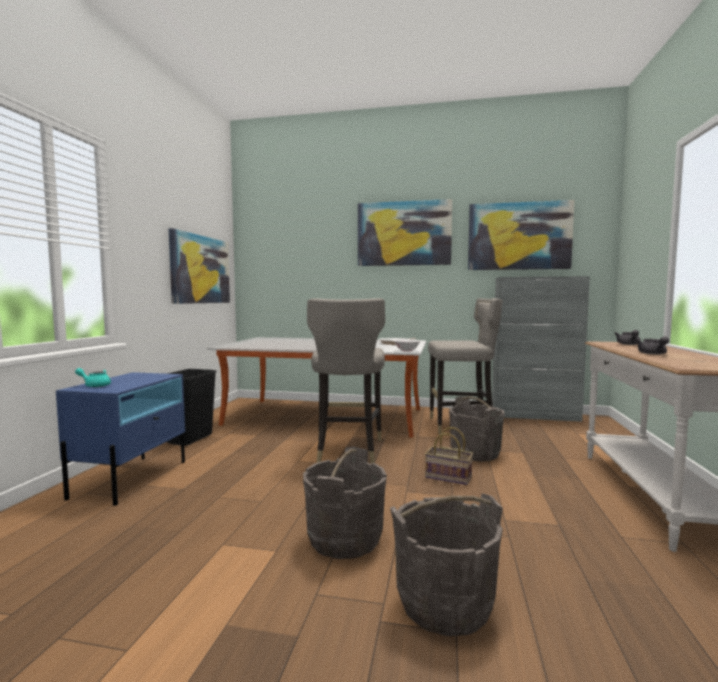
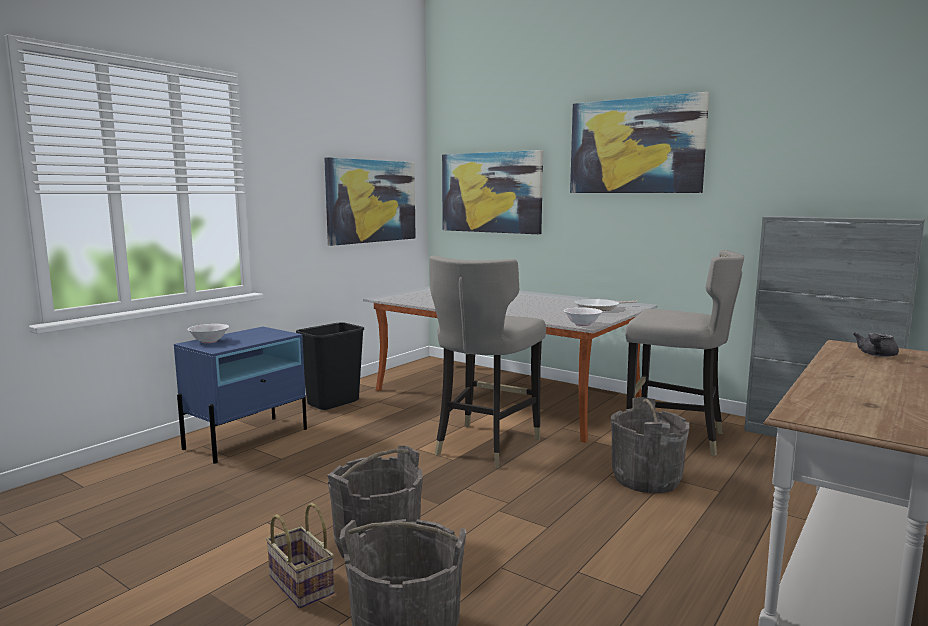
camera: 25 degrees right, 5 degrees up
(95, 385) = (209, 341): turquoise teapot -> white bowl
(447, 477) = (568, 503): basket -> basket (298, 584)
(519, 236) = (816, 148): picture -> picture (491, 192)
(653, 354) = (840, 381): grey teapot -> none

